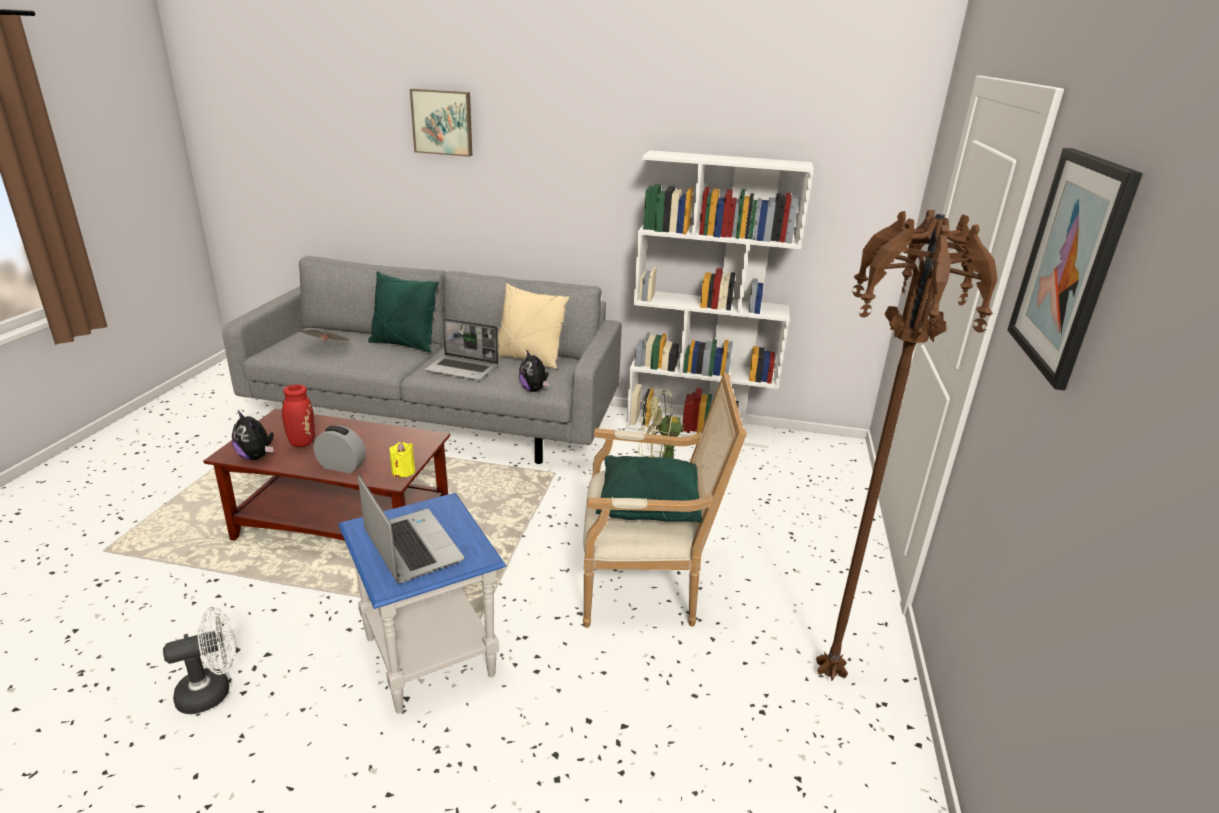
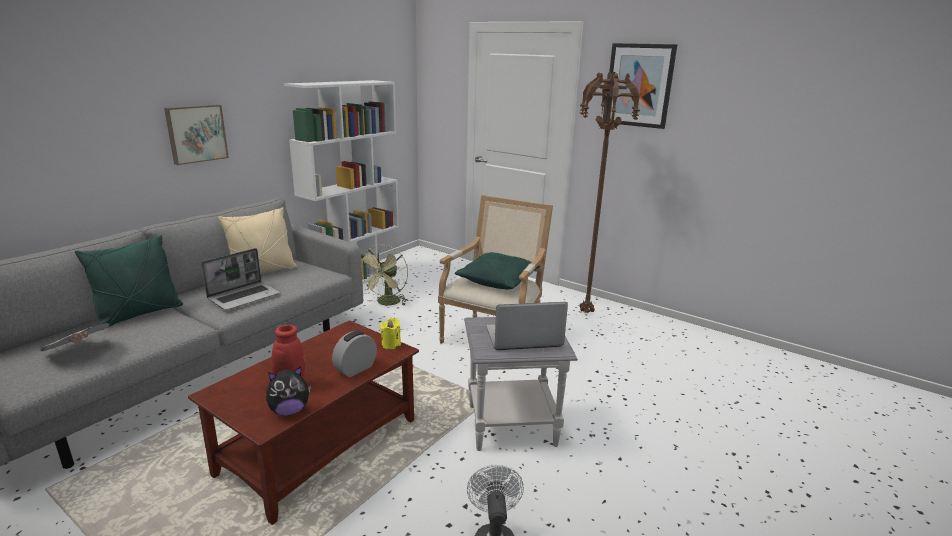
camera: 65 degrees left, 5 degrees down
(428, 655) = (510, 425): blue side table -> grey side table
(443, 122) = (84, 77): picture -> picture (196, 133)
(534, 390) = (320, 280): plush toy -> none

